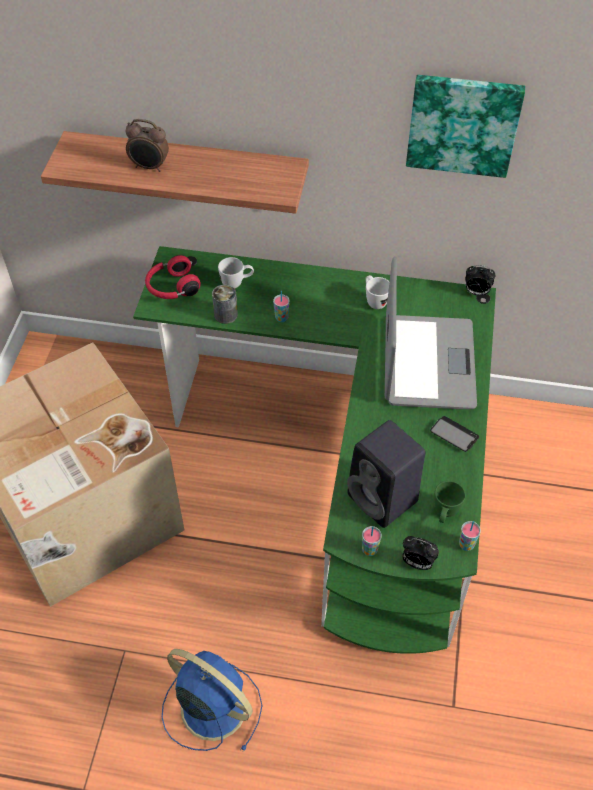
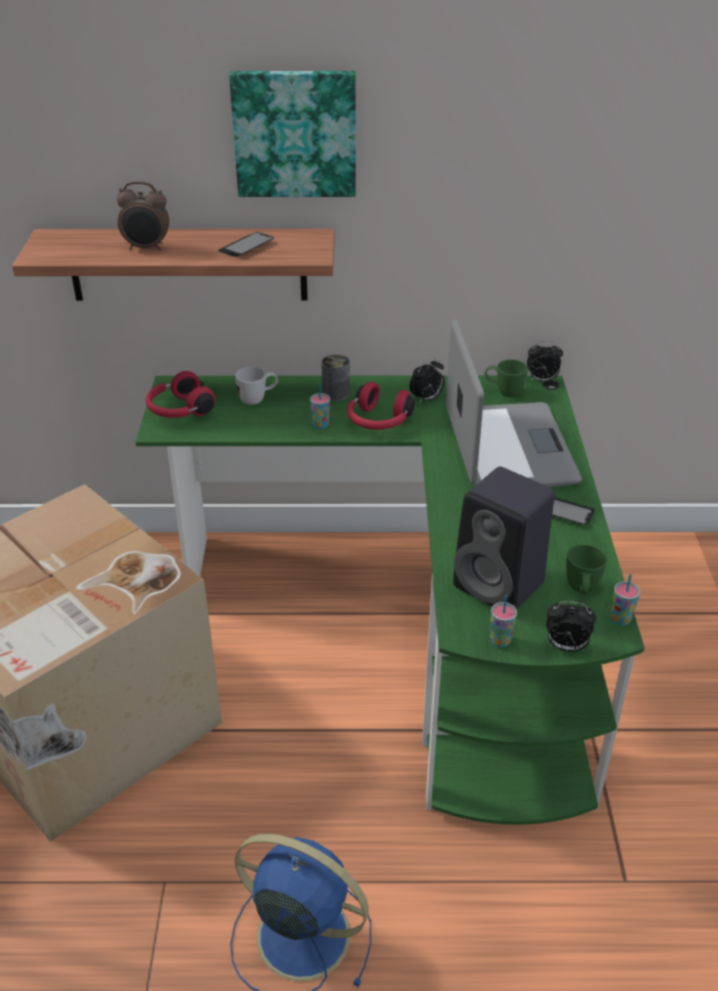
camera: 10 degrees left, 15 degrees down
(226, 314) = (251, 429): can -> can (336, 393)
(230, 174) = (246, 246): none -> phone
(328, 320) = (378, 422): none -> red headphones
(374, 300) = (426, 399): white mug -> alarm clock
(440, 301) = (504, 392): none -> green mug
(463, 124) = (511, 158): picture -> picture (295, 133)

